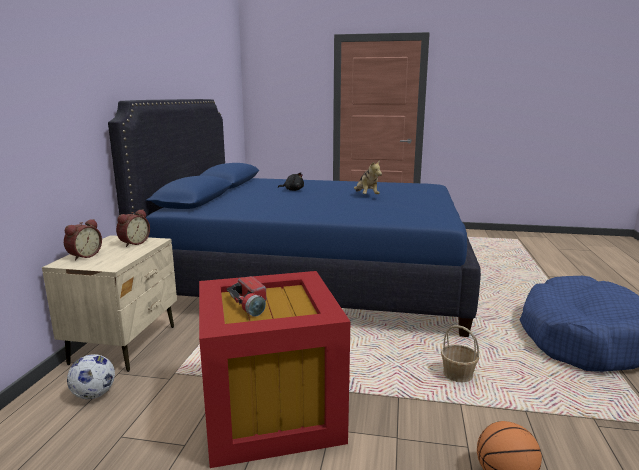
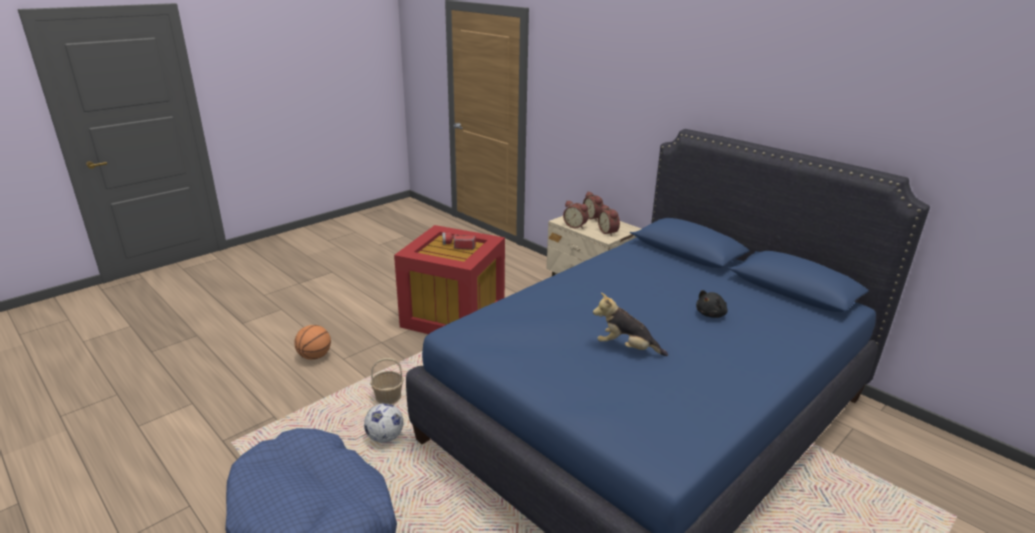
camera: 125 degrees right, 10 degrees up
(94, 395) = (535, 277): football -> football (385, 437)
(124, 257) = (576, 226): none -> alarm clock

